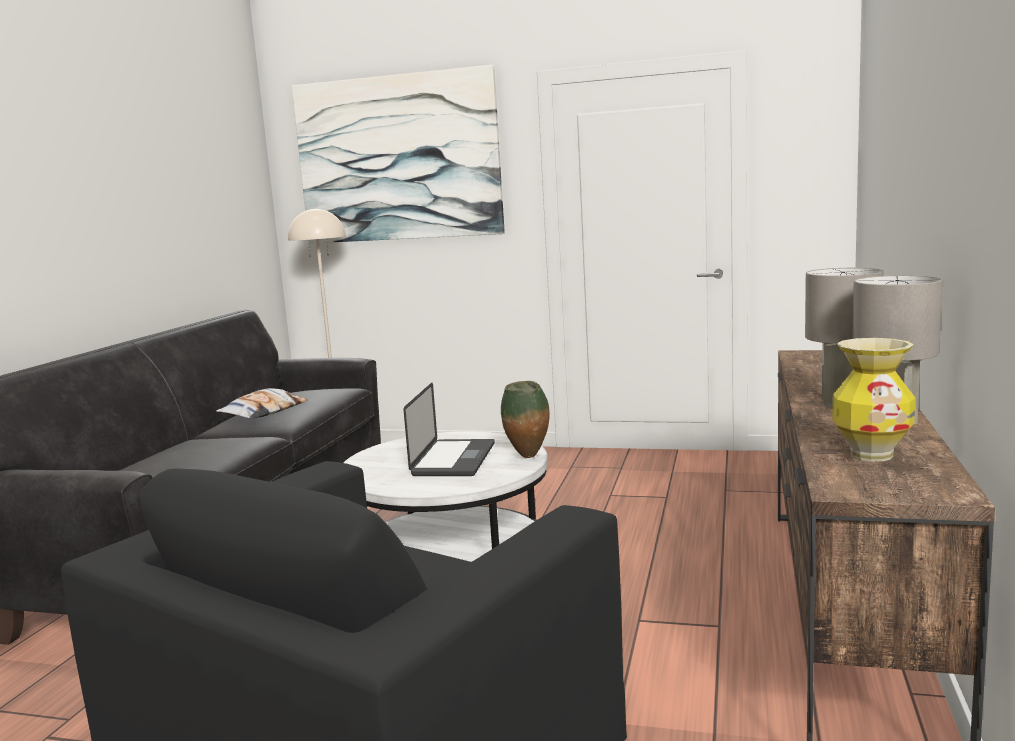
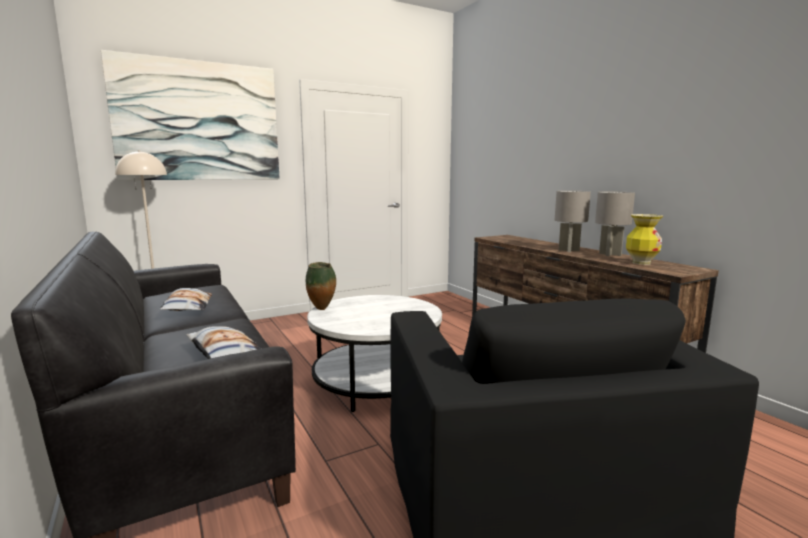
camera: 45 degrees left, 0 degrees up
(164, 470) = (224, 352): none -> pillow
(454, 459) = (381, 310): laptop -> none
(528, 457) = (416, 302): vase -> vase (322, 309)

